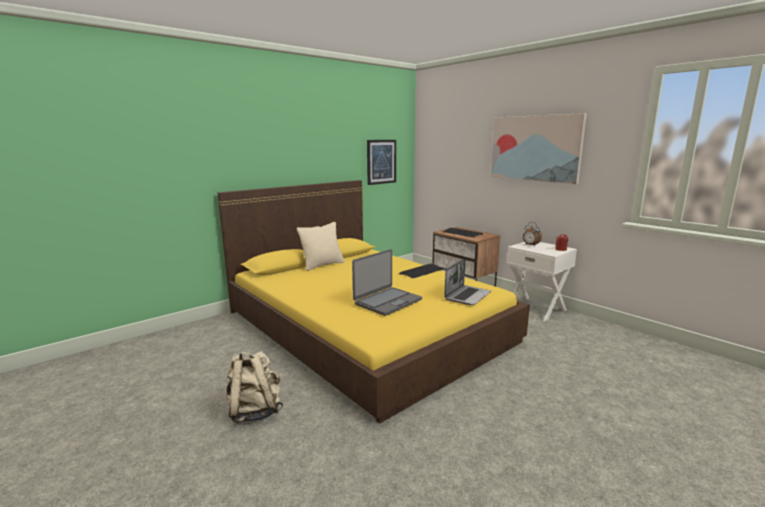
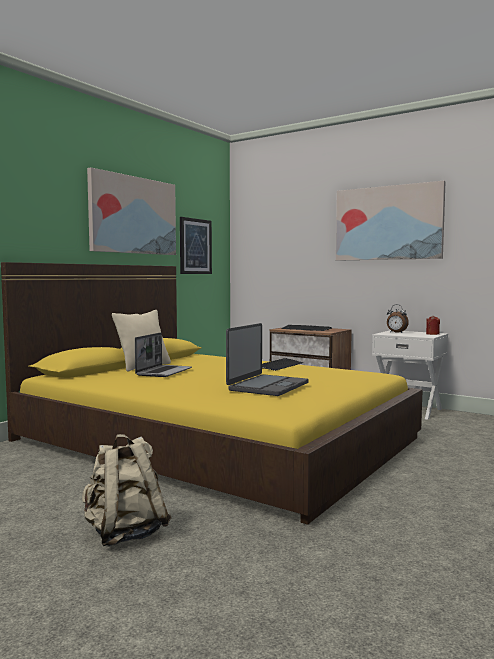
camera: 15 degrees left, 10 degrees down
(325, 144) = (133, 215): none -> picture
(467, 296) = (356, 379): laptop -> laptop (164, 372)

